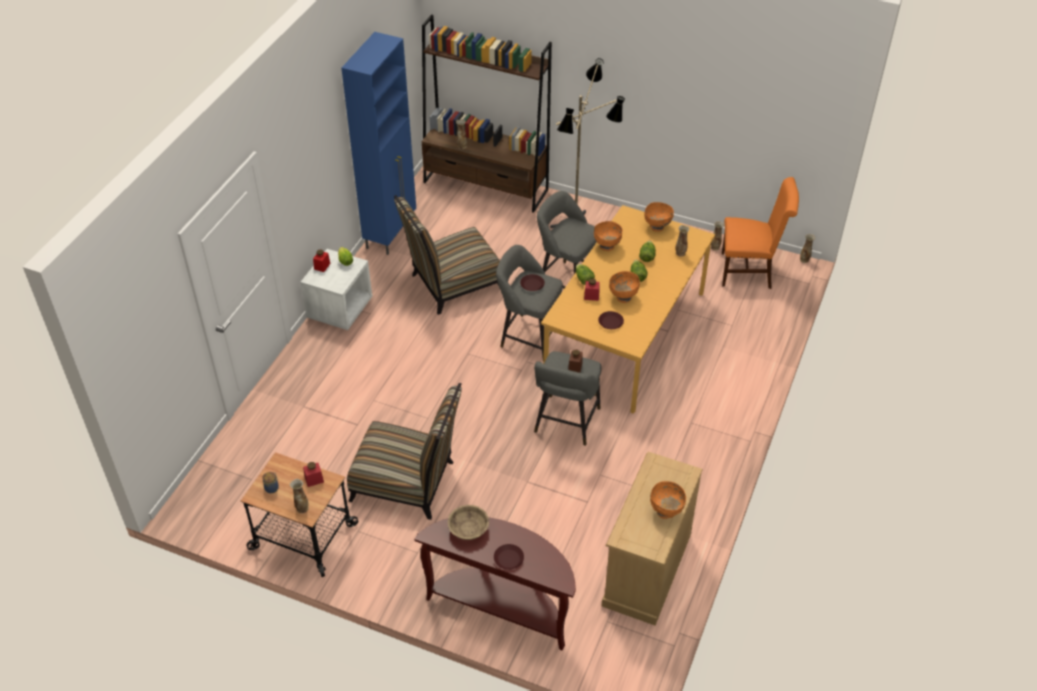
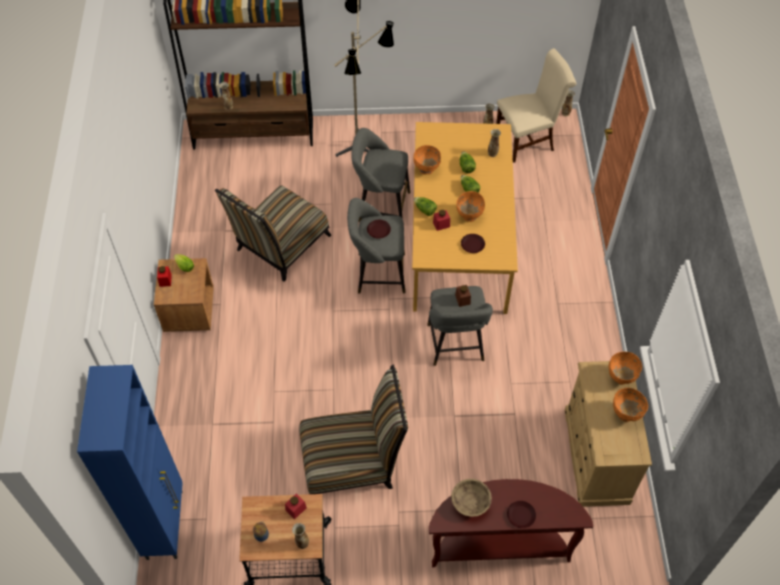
camera: 25 degrees left, 10 degrees up
(340, 309) = (189, 310): white nightstand -> brown nightstand
(391, 233) = (192, 213): blue cabinet -> blue cabinet (165, 523)
(657, 227) = (458, 134): orange bowl -> orange bowl (621, 377)
(750, 271) = (528, 139): orange chair -> beige chair

